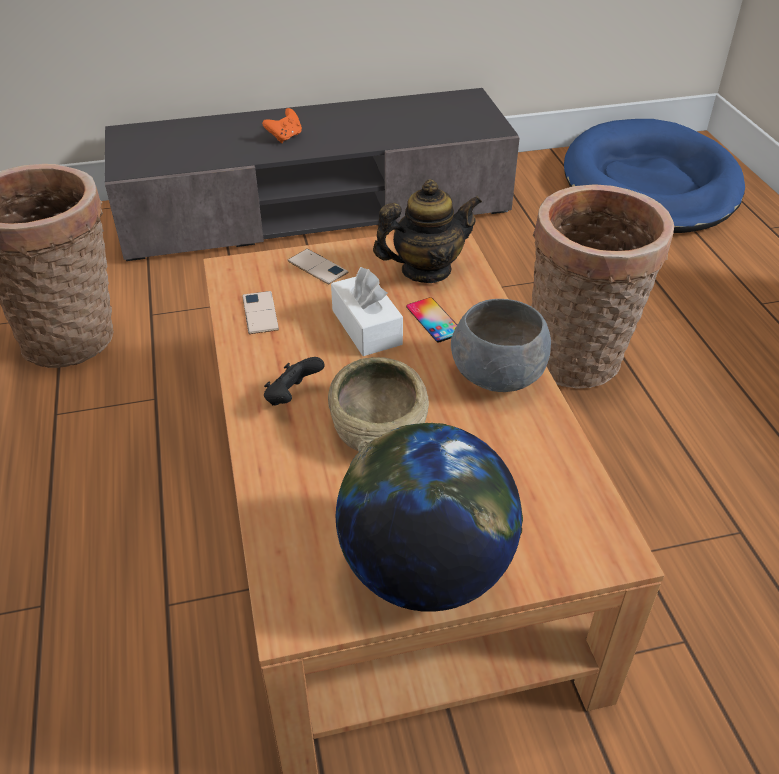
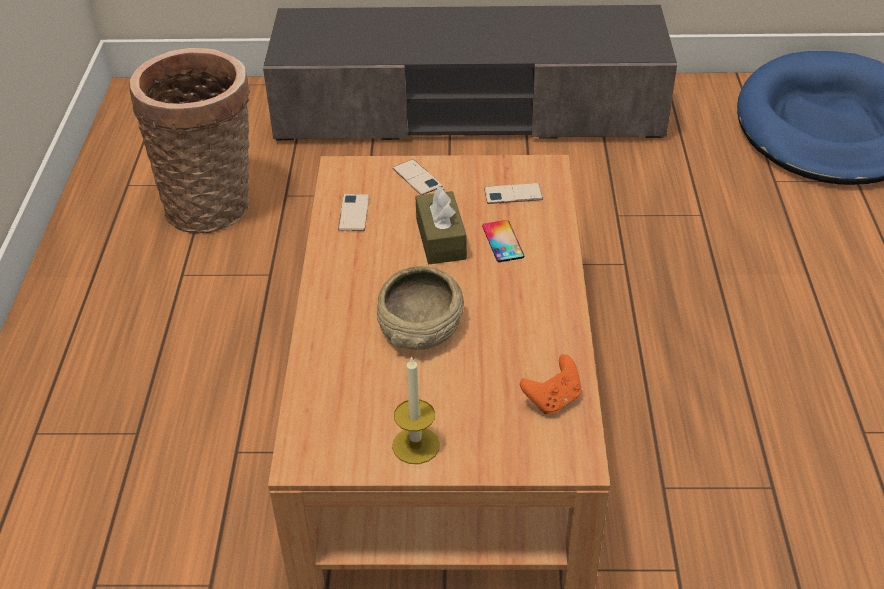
camera: 15 degrees right, 0 degrees up
(285, 137) = (442, 39): orange game controller -> orange game controller (553, 399)
(292, 397) = (357, 290): black game controller -> none
(366, 327) = (441, 239): white tissue box -> brown tissue box
(425, 570) = (416, 445): globe -> candle
(426, 270) = (513, 194): teapot -> phone
(497, 374) = (539, 298): grey bowl -> none
(577, 362) = (676, 302): basket -> none

